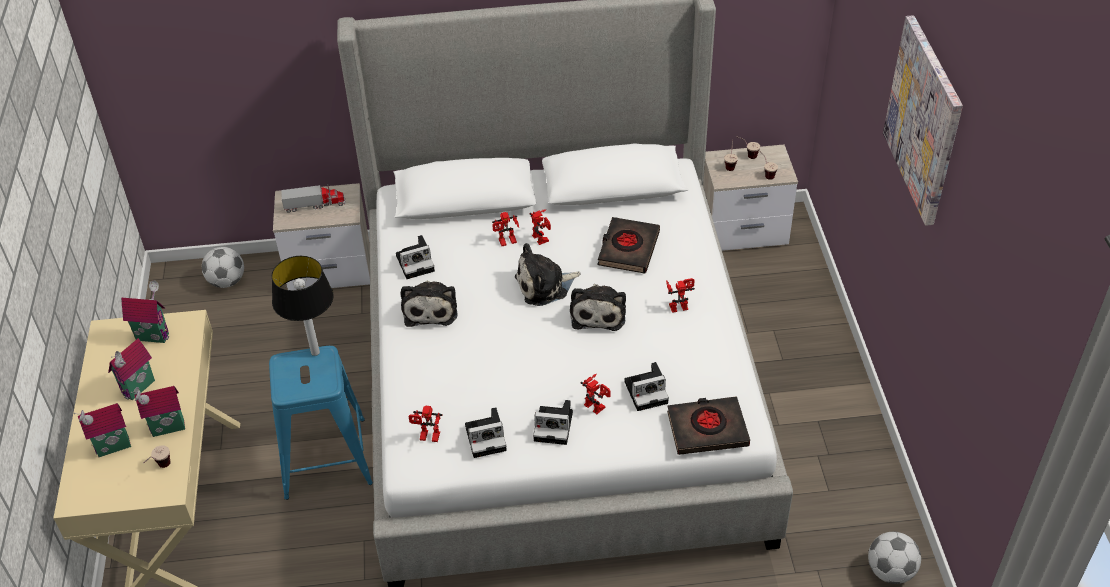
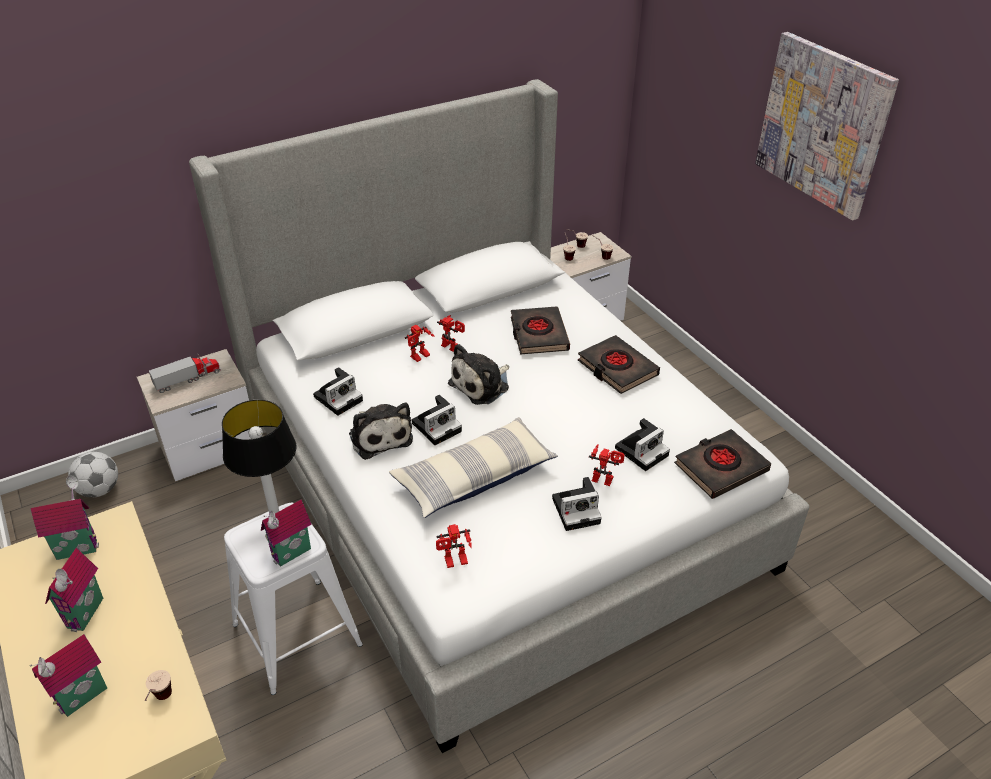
camera: 25 degrees left, 5 degrees down
(168, 429) = (149, 650): toy house -> toy house (292, 554)
(325, 457) = (296, 634): blue stool -> white stool
(486, 370) = (474, 477): none -> pillow
(487, 437) = (517, 542): camera -> camera (437, 426)
(598, 312) = (548, 395): plush toy -> none
(679, 305) = (617, 368): toy robot -> black book
(890, 571) = (885, 558): football -> none

